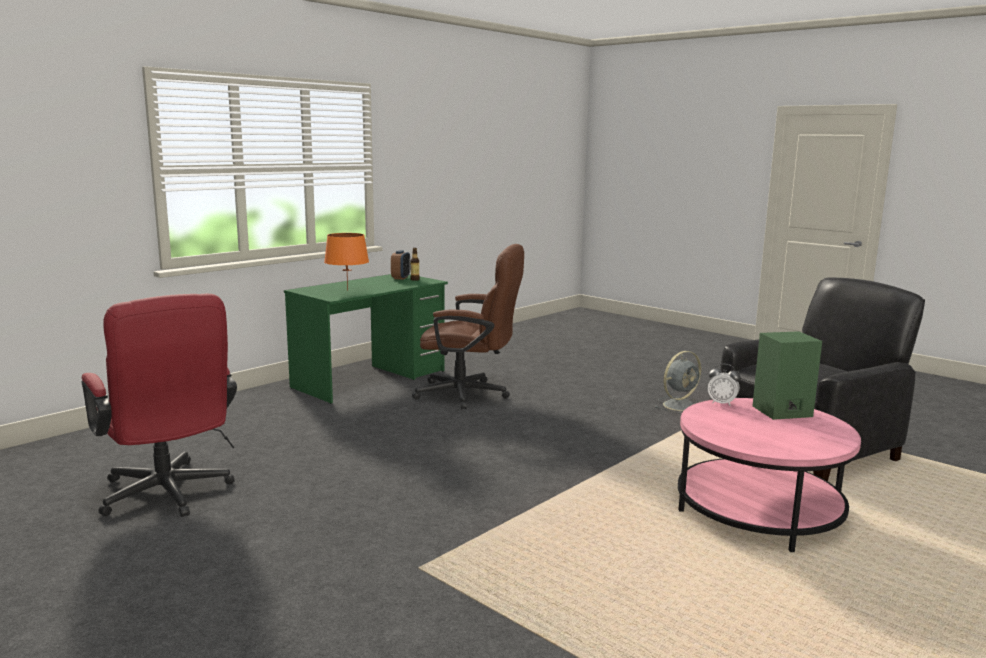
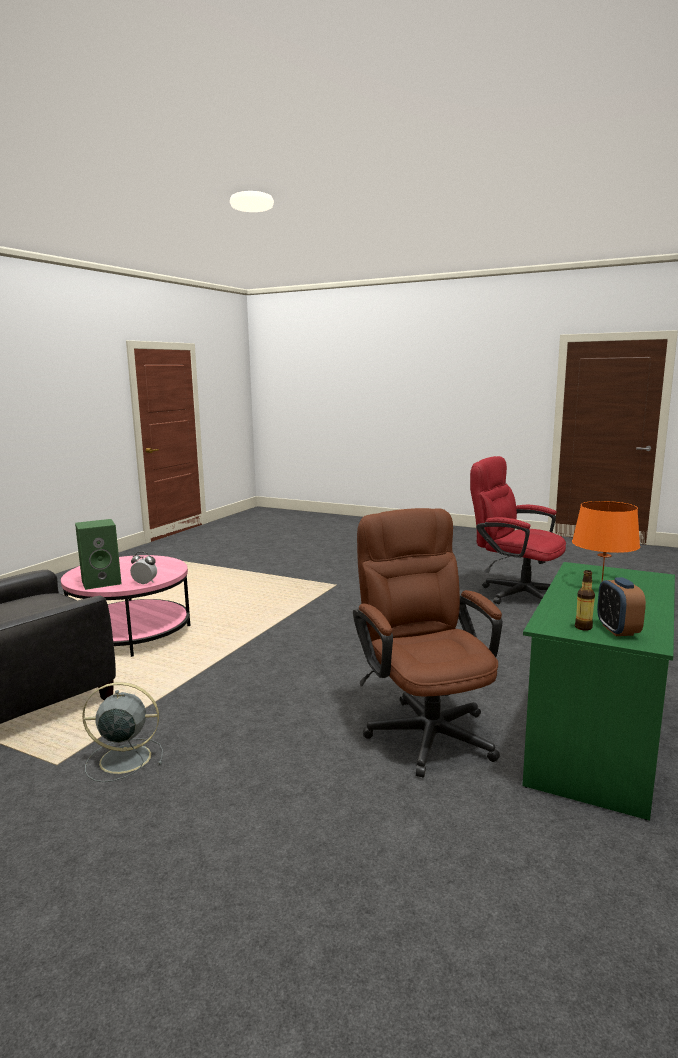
camera: 165 degrees right, 0 degrees up
(470, 395) = (425, 728): brown office chair -> brown office chair turned 75 degrees clockwise
(681, 405) = (123, 759): grey fan -> grey fan turned 45 degrees clockwise

